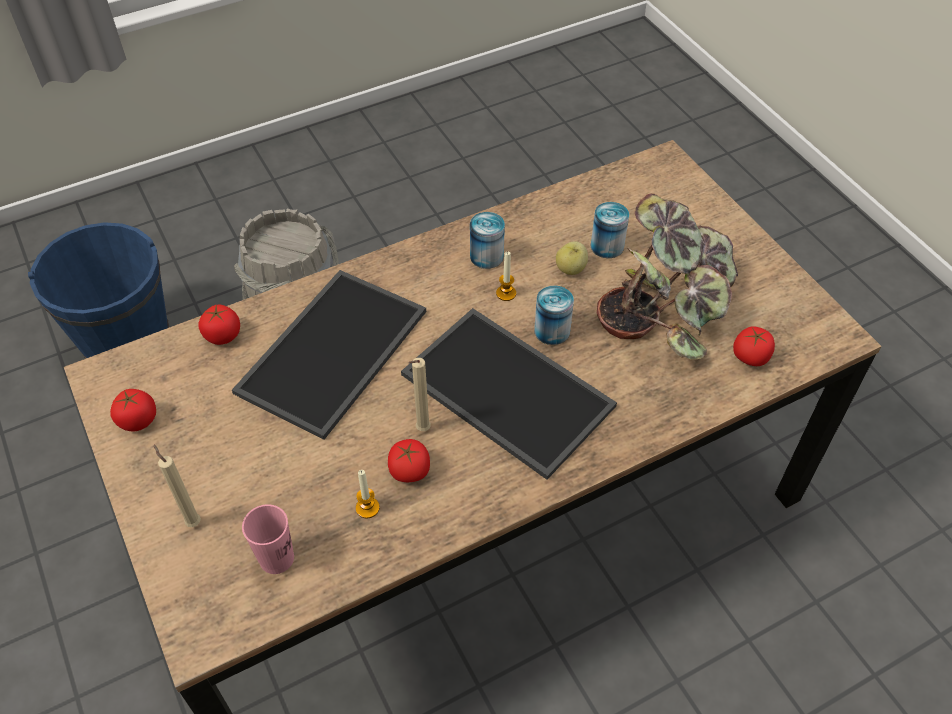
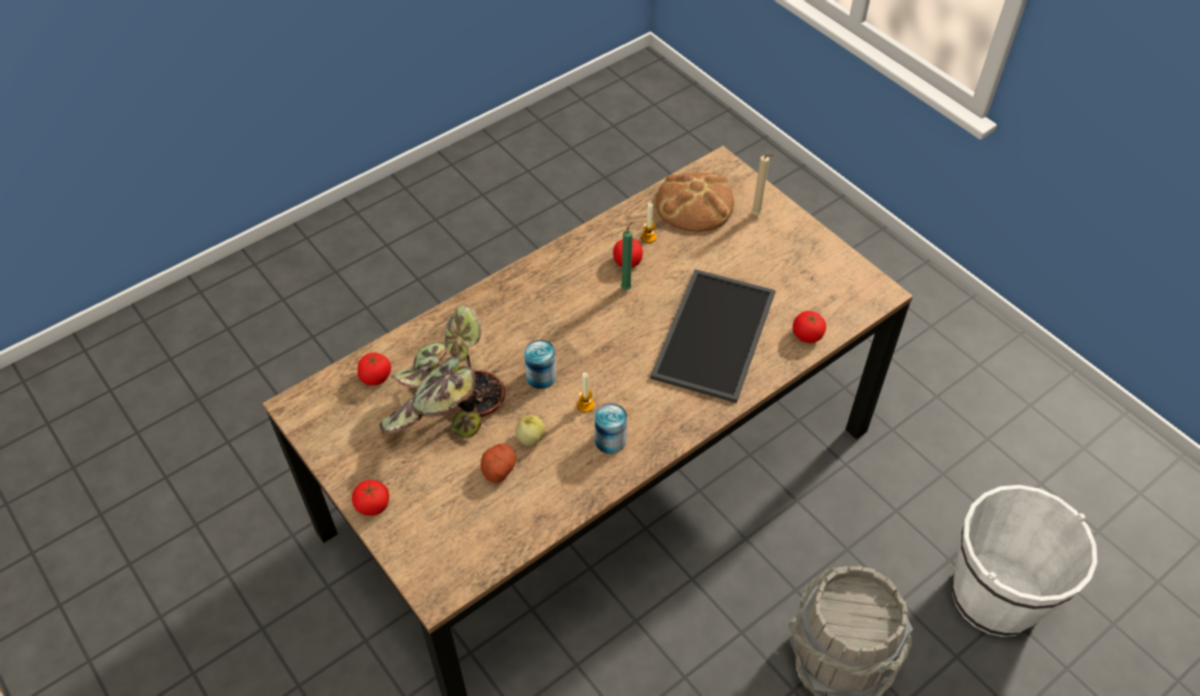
camera: 170 degrees right, 0 degrees up
(127, 341) = (995, 595): blue bucket -> white bucket
(138, 420) = (831, 267): tomato -> tomato (372, 505)
(276, 558) = (695, 204): pink cup -> bread
(421, 430) = (627, 287): beige candle -> green candle
(503, 391) = (572, 322): tray -> none
(607, 246) = (498, 468): can -> potato

